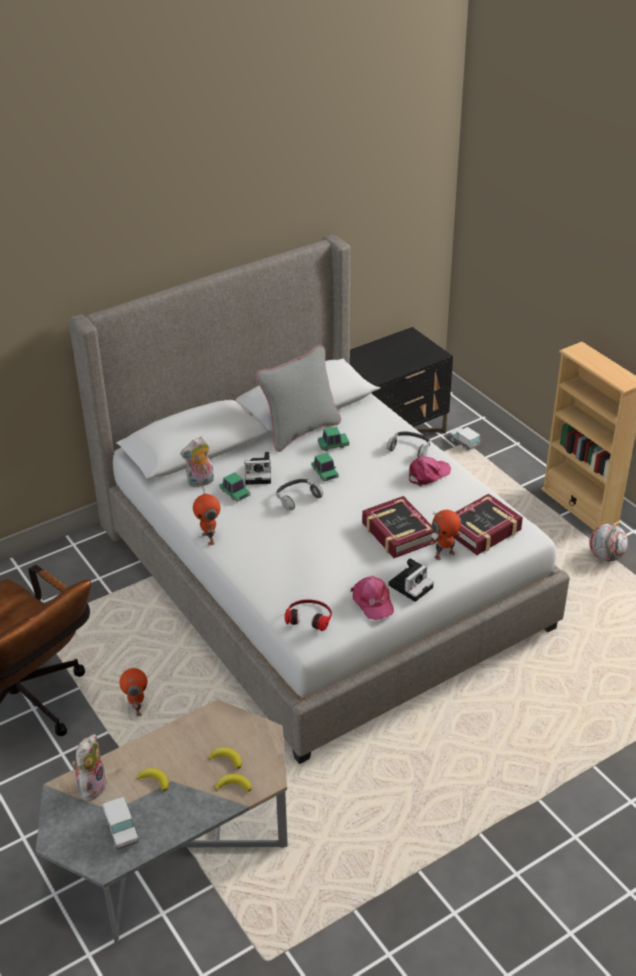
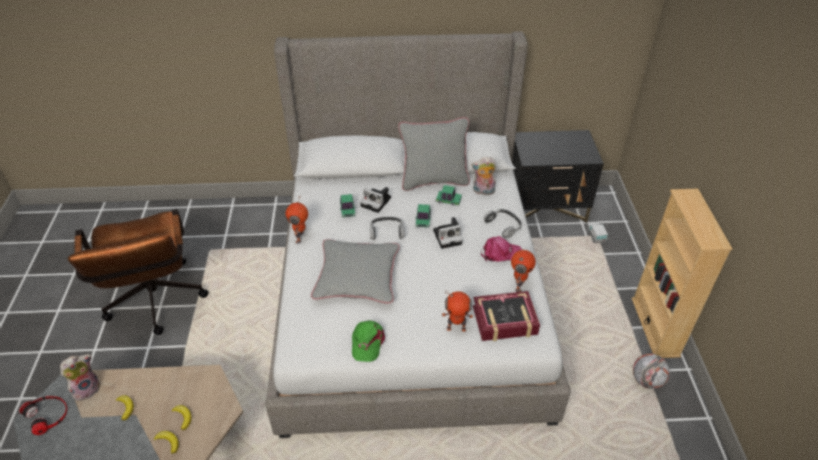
camera: 30 degrees right, 5 degrees up
(122, 831) = (71, 437): toy truck -> none
(137, 709) = (215, 338): toy robot -> toy robot (518, 285)
(200, 482) = (332, 193): plush toy -> plush toy (483, 191)
(307, 550) = (357, 276): none -> grey pillow
(309, 616) = (310, 333): headphones -> headphones (47, 415)
(372, 601) = (367, 342): pink cap -> green cap
(397, 533) = (435, 292): book -> none
(411, 585) = (408, 342): camera -> camera (448, 237)

